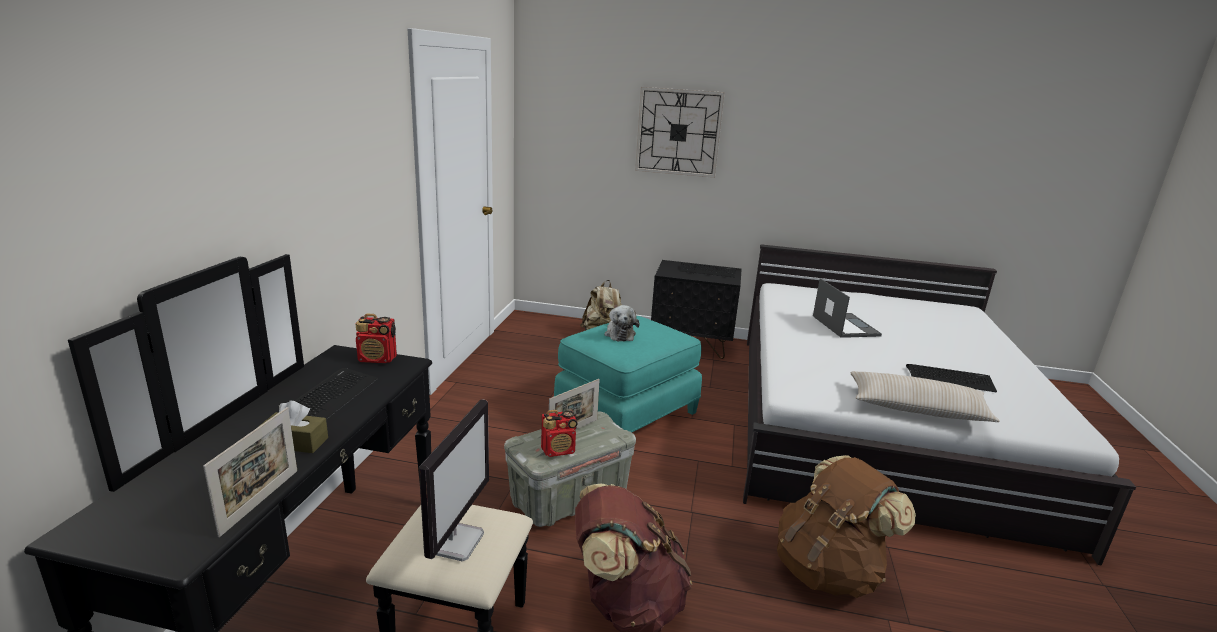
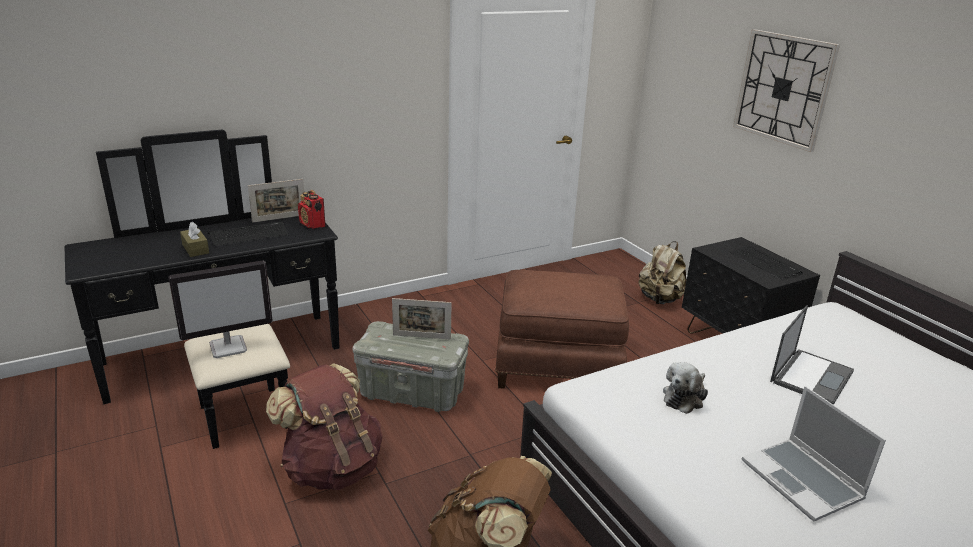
camera: 50 degrees right, 5 degrees up
(260, 501) = (136, 266): picture frame -> picture frame (279, 218)
(559, 450) = (388, 343): radio -> none
(619, 334) = (556, 283): plush toy -> plush toy (684, 397)
(626, 413) = (557, 365): turquoise ottoman -> brown ottoman
(917, 408) = (675, 472): beige pillow -> none
(950, 379) = (803, 481): keyboard -> laptop

